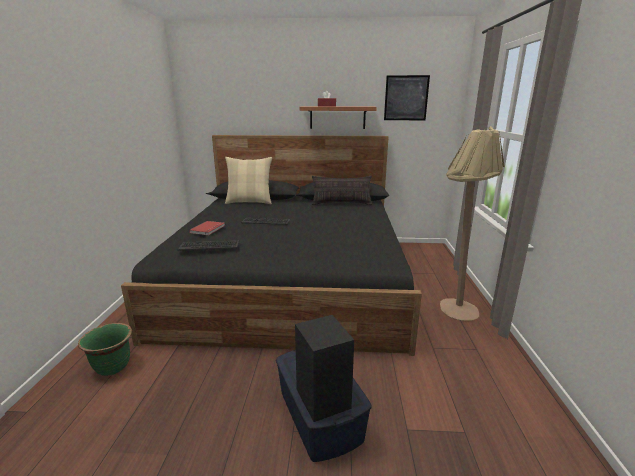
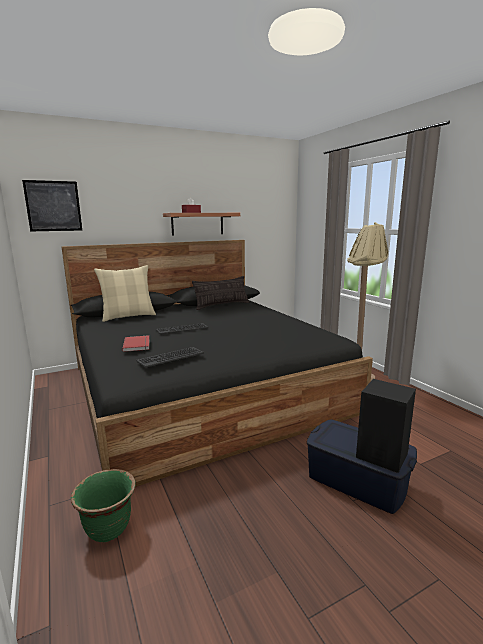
camera: 30 degrees left, 5 degrees down
(406, 98) = (254, 205): picture -> picture (53, 206)

